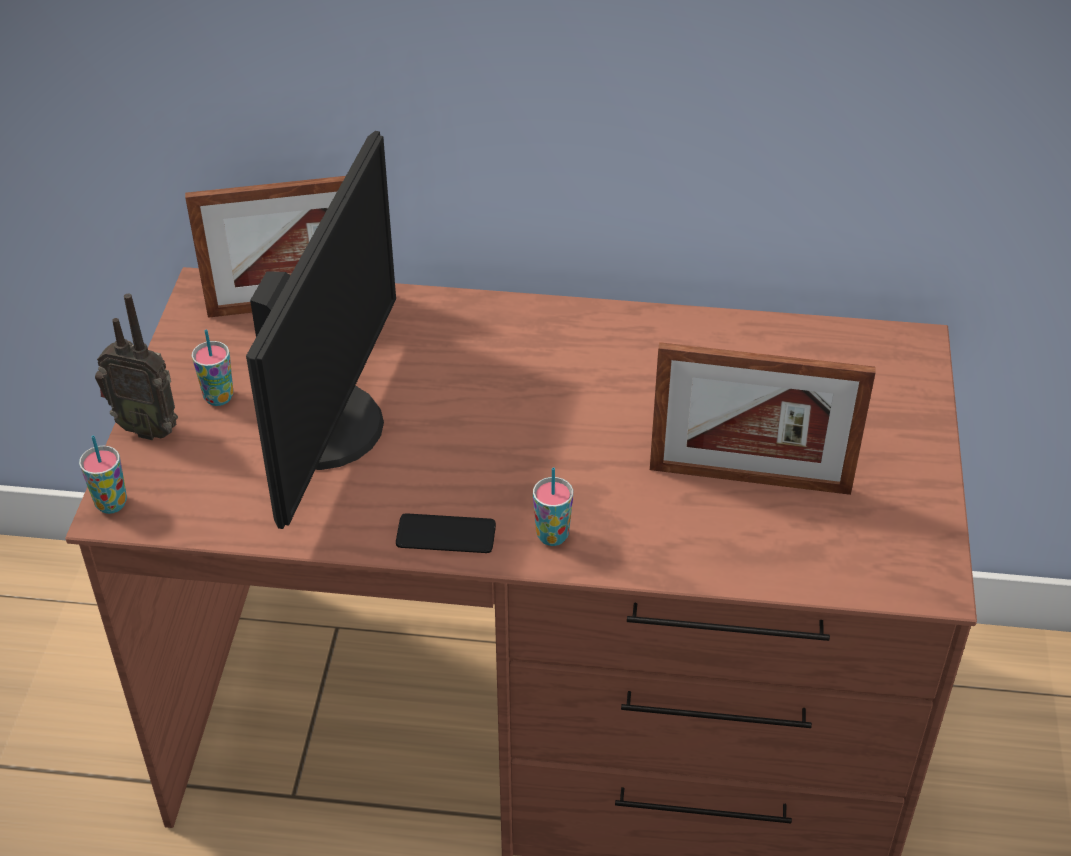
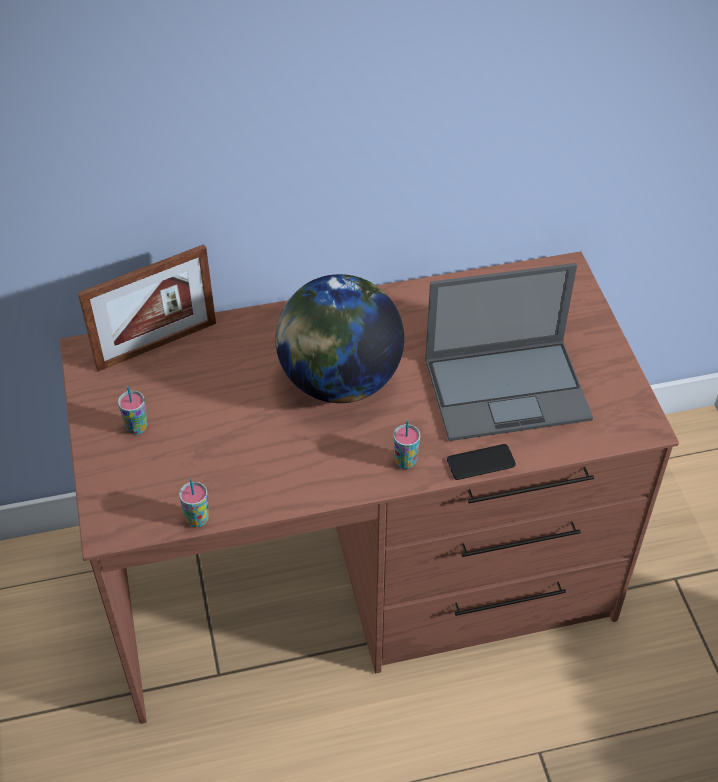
camera: 20 degrees left, 5 degrees up
(111, 504) = (102, 524): cup -> cup (197, 519)
(148, 427) = (99, 463): radio -> none
(329, 426) = (223, 427): monitor -> none
(446, 534) = (337, 480): phone -> phone (481, 462)
(514, 408) = (339, 380): none -> globe
(749, 479) = (508, 388): picture frame -> laptop

